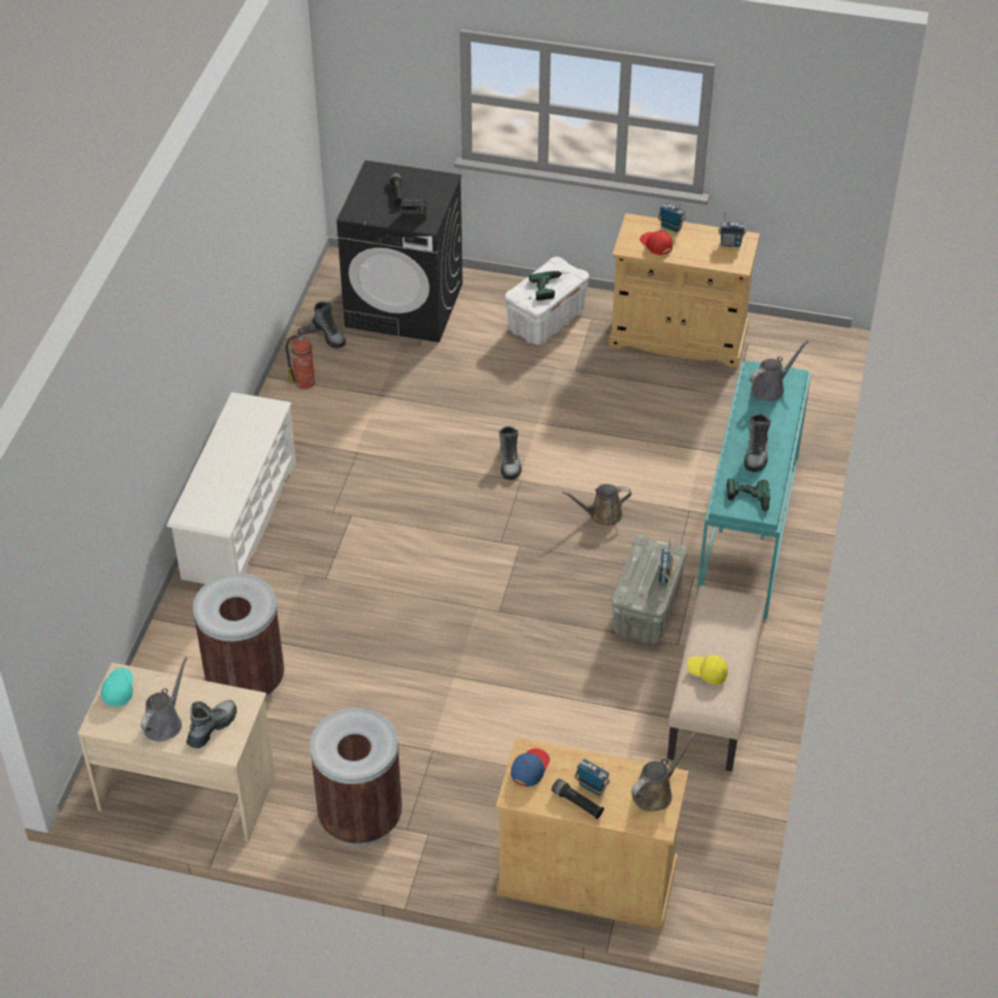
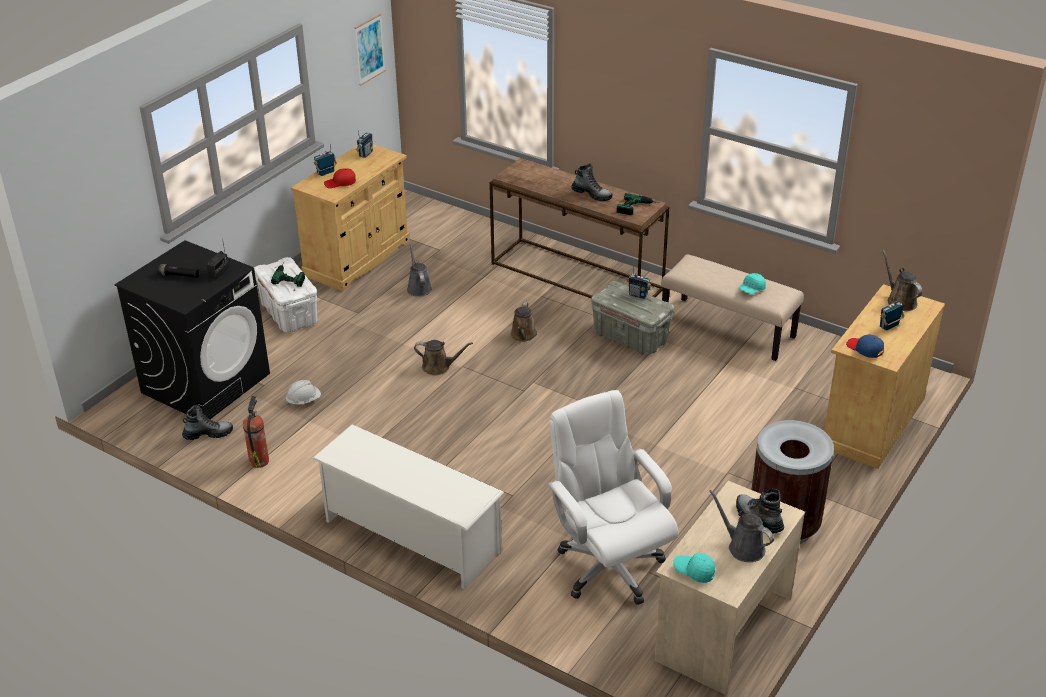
camera: 70 degrees left, 10 degrees down
(246, 680) = (609, 566): brown trash can -> white office chair
(407, 381) = (304, 401): none -> white hard hat
(510, 462) = (439, 367): boot -> brown watering can
(577, 803) = (902, 335): black flashlight -> none
(707, 672) = (751, 290): yellow cap -> turquoise cap
(749, 532) = (578, 276): turquoise console table -> brown console table
(770, 388) = (529, 175): grey watering can -> grey watering can (418, 288)
(827, 148) = (369, 49): none -> picture

